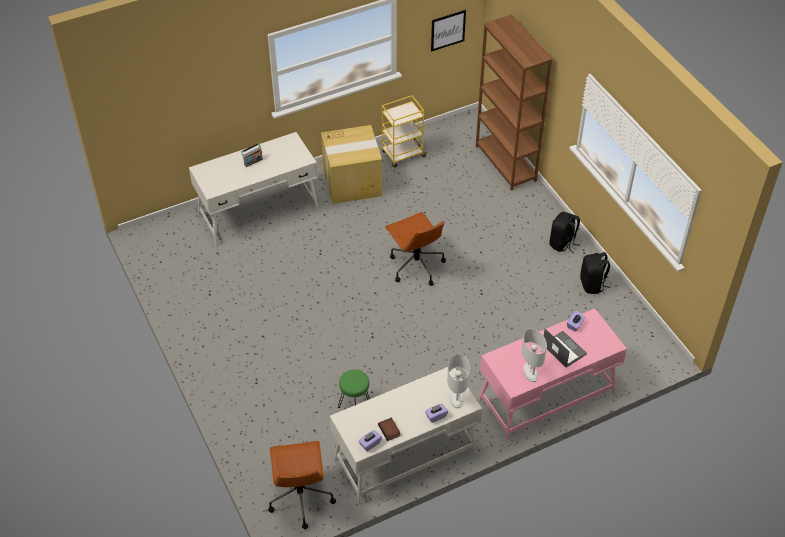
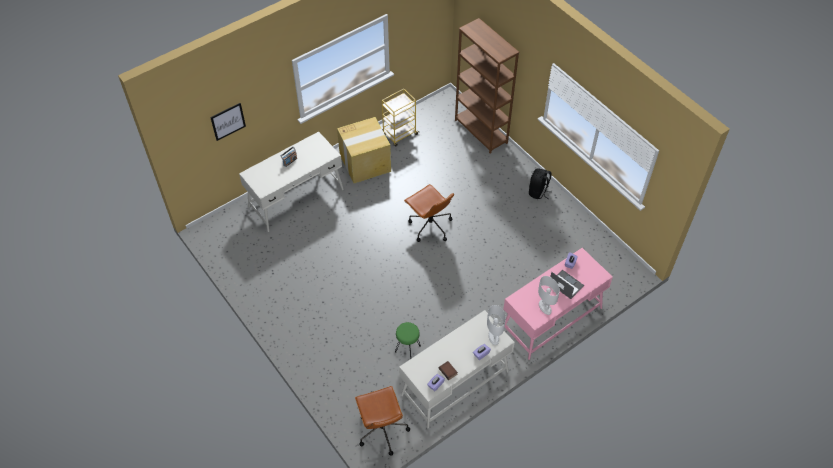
camera: 10 degrees left, 5 degrees up
(448, 30) = (426, 33): picture -> picture (228, 121)
(592, 284) = (567, 222): black backpack -> none

